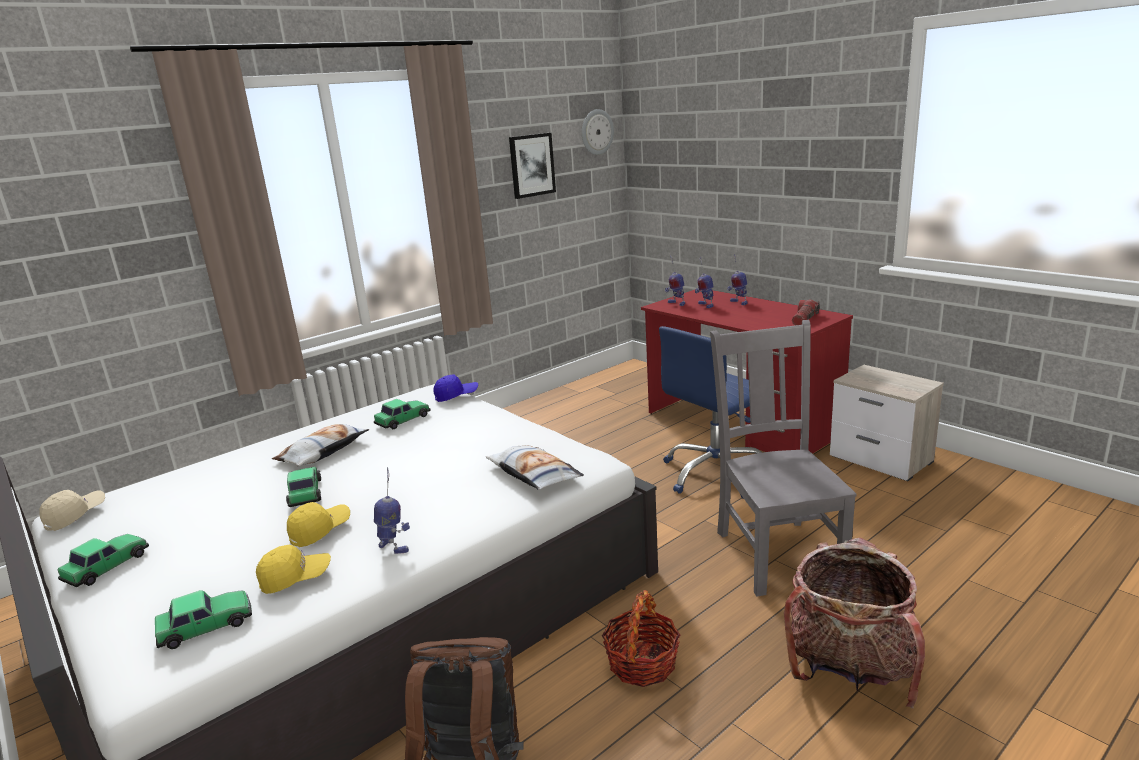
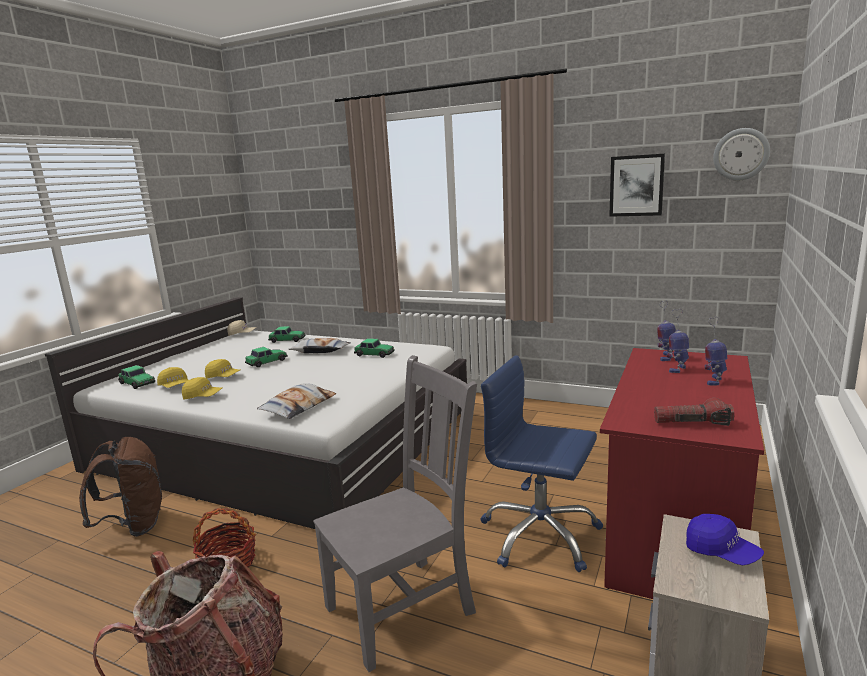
camera: 65 degrees right, 5 degrees down
(107, 566) = (194, 353): toy car -> toy car (287, 340)
(394, 547) = (203, 397): toy robot -> yellow cap
(456, 396) = (423, 355): blue cap -> blue cap (721, 552)

